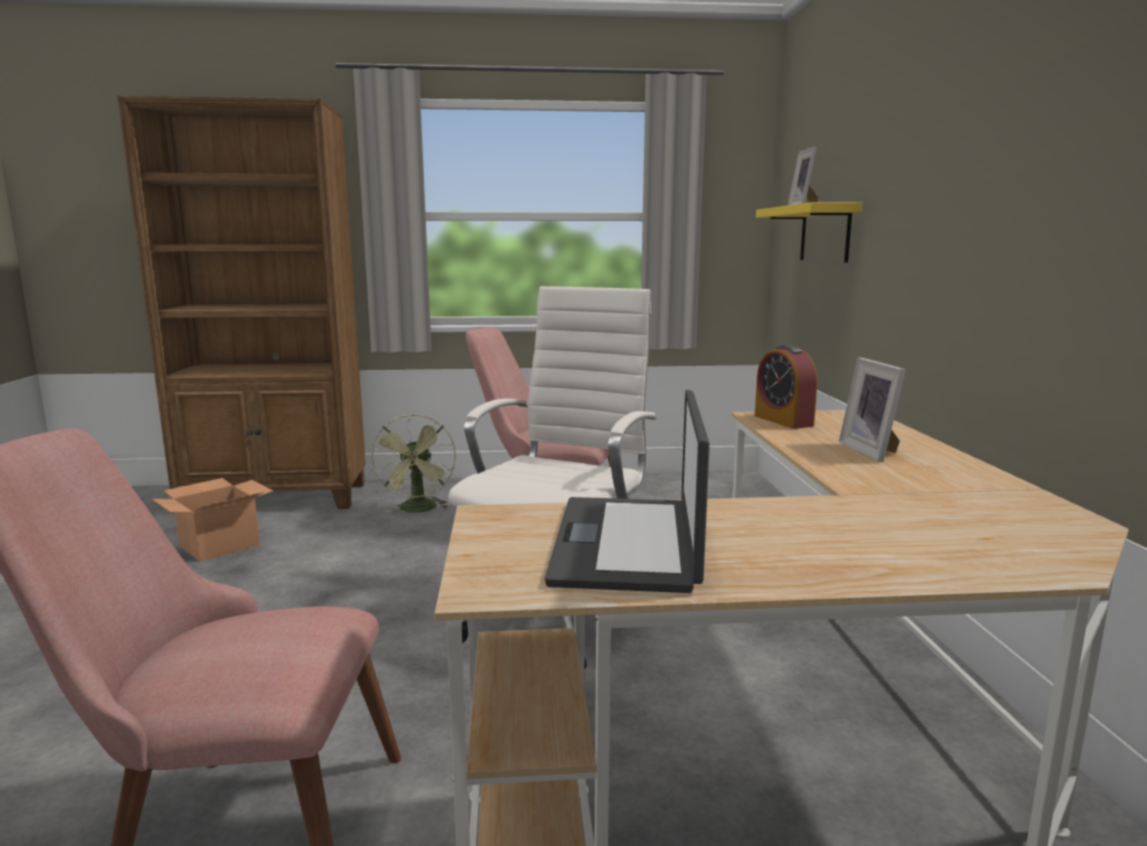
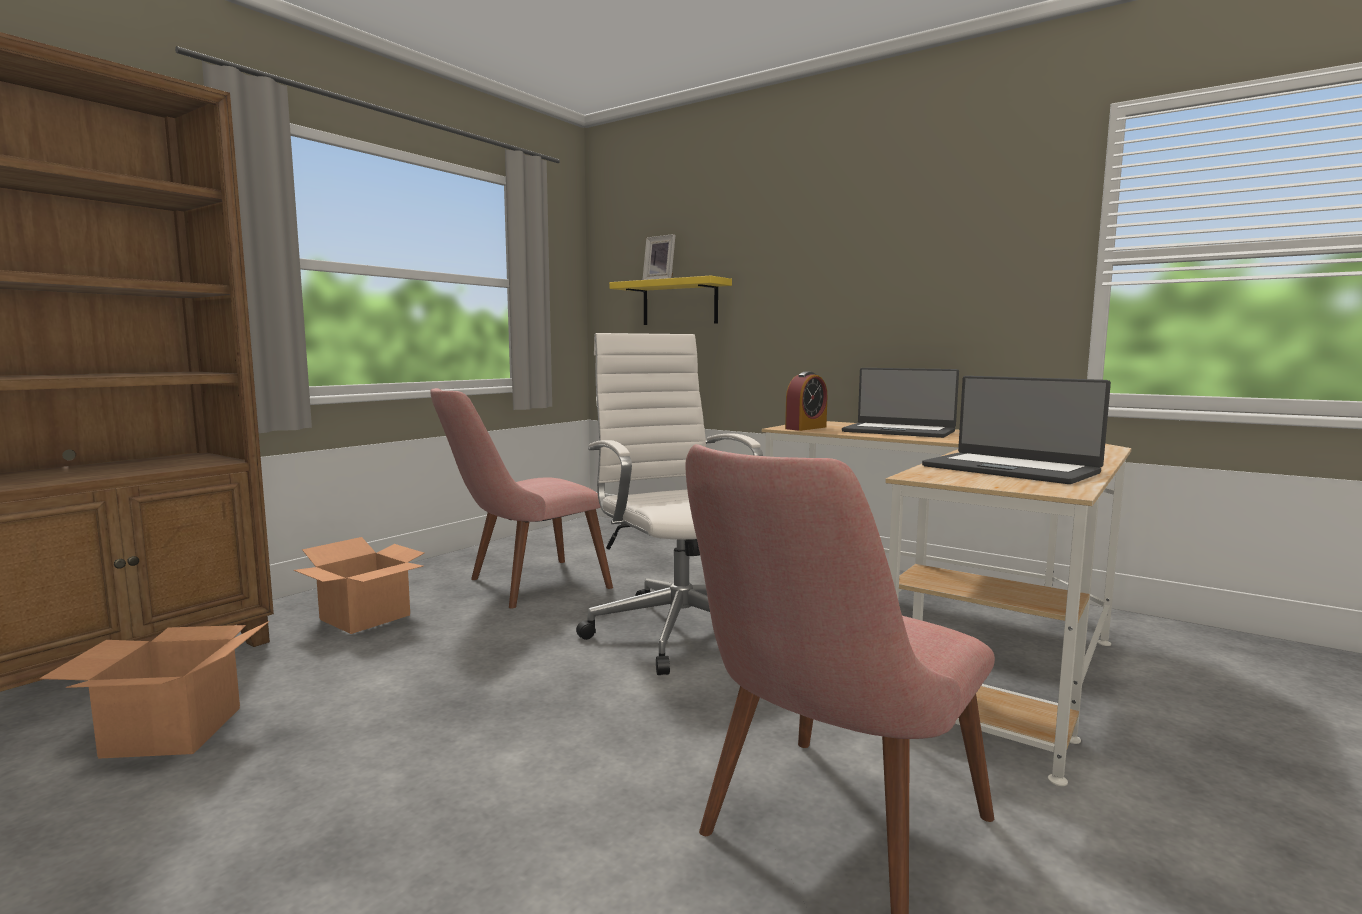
camera: 50 degrees left, 5 degrees down
(418, 510) = (366, 617): green fan -> cardboard box
(783, 421) = (806, 428): alarm clock -> alarm clock turned 60 degrees counterclockwise
(872, 451) = (899, 431): picture frame -> laptop

